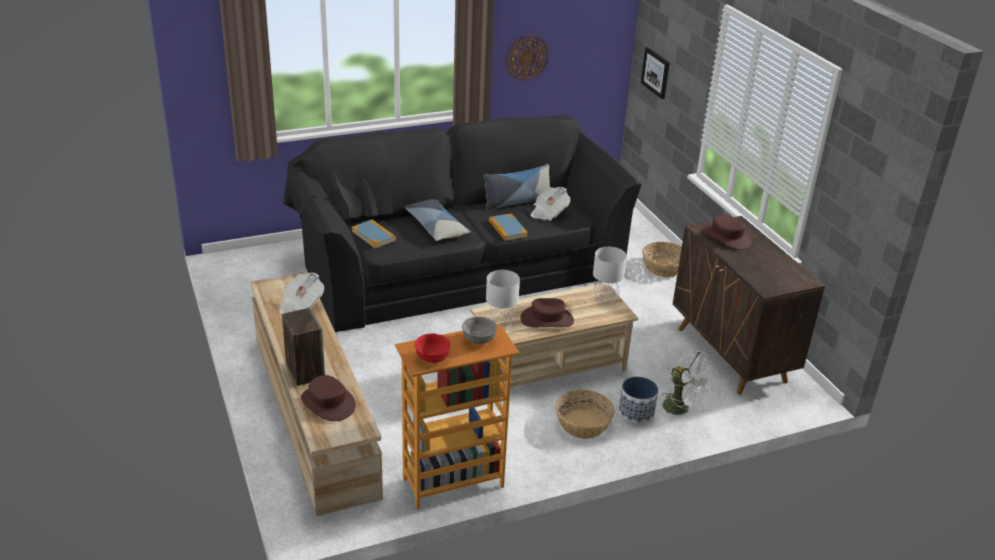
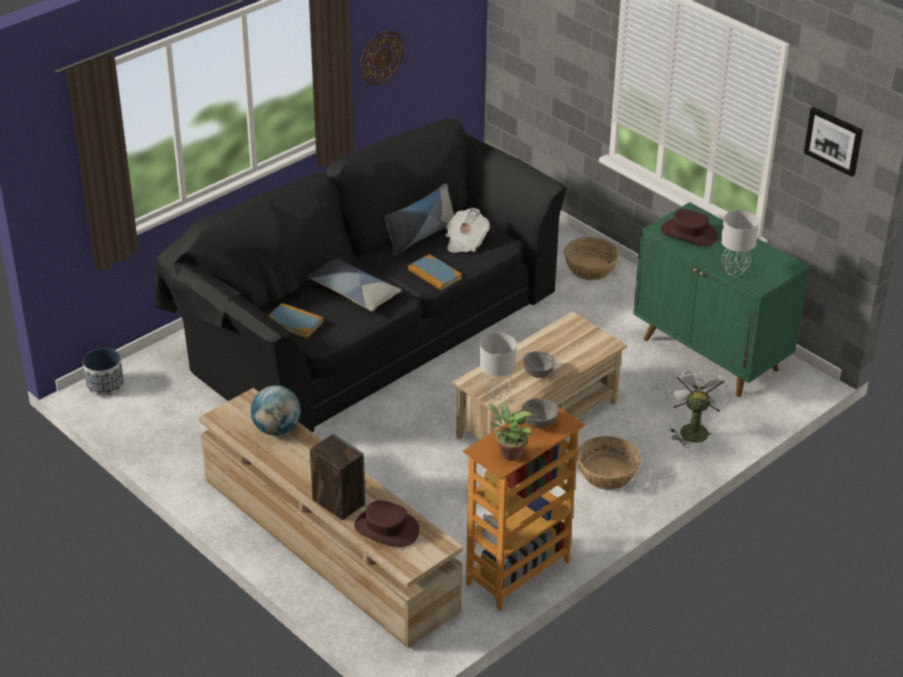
camera: 20 degrees left, 5 degrees up
(301, 305) = (276, 429): newspaper -> globe
(432, 357) = (508, 454): red bowl -> potted plant
(547, 319) = (538, 372): brown hat -> grey bowl
(604, 301) = (582, 334): grey table lamp -> grey table lamp (733, 271)
(636, 412) = (651, 446): planter -> planter (105, 385)
(656, 72) = (529, 42): picture -> picture (834, 141)
(681, 409) = (692, 429): white fan -> white fan turned 105 degrees counterclockwise
(731, 355) = (711, 355): brown cabinet -> green cabinet

